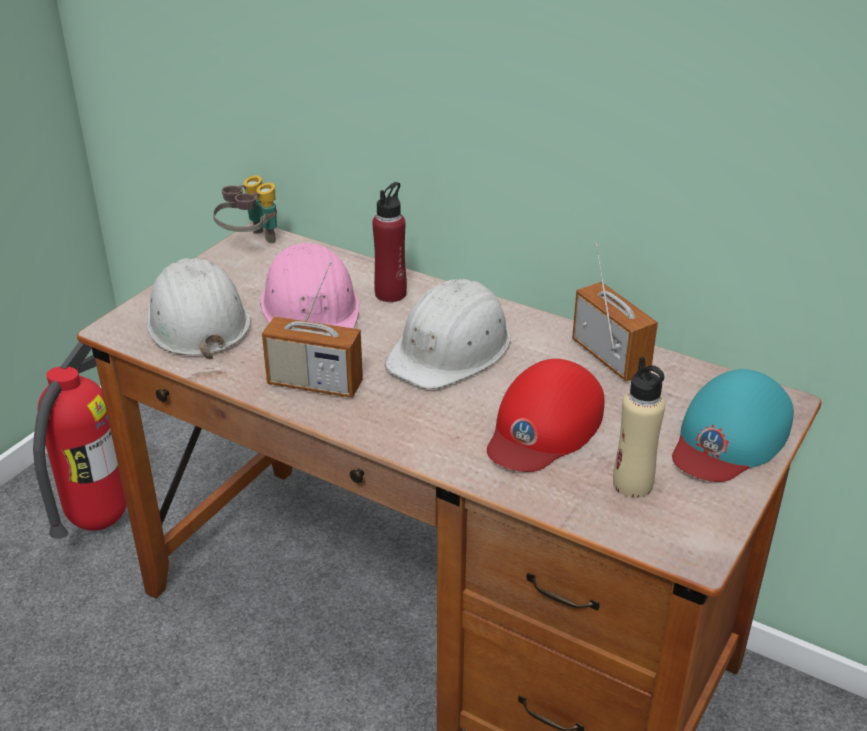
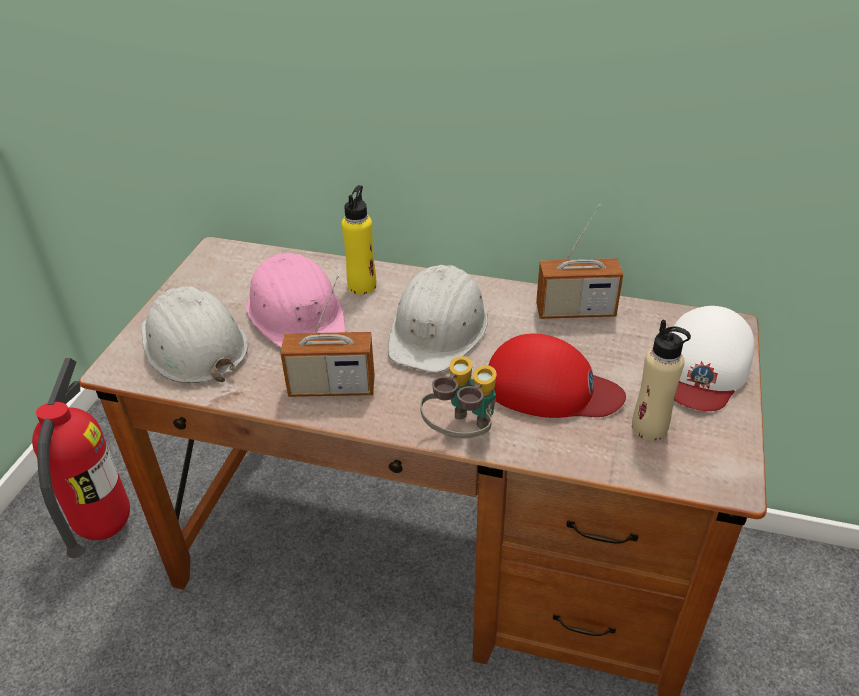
camera: 15 degrees left, 5 degrees up
(251, 242) = (213, 258): binoculars -> binoculars (461, 434)
(391, 293) = (362, 285): red bottle -> yellow bottle
(543, 427) = (551, 388): red cap -> red cap turned 90 degrees counterclockwise
(610, 357) = (575, 311): radio -> radio turned 135 degrees clockwise
(729, 437) = (704, 366): turquoise cap -> white cap

